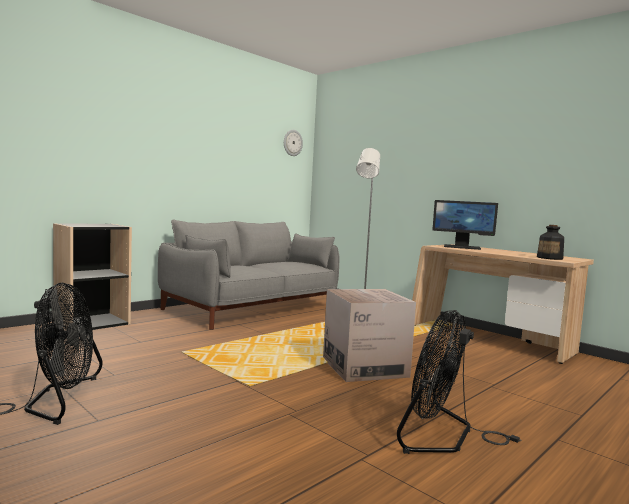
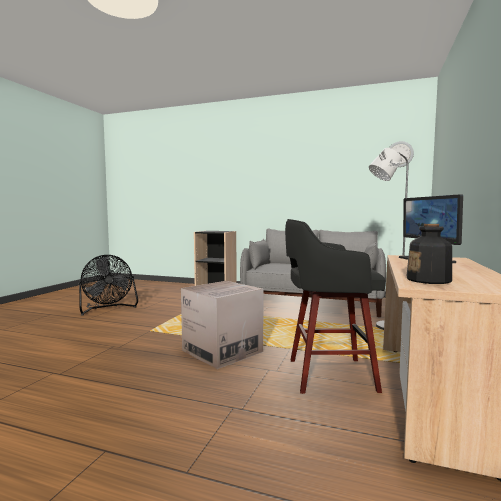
camera: 65 degrees right, 0 degrees up
(444, 350) = (327, 374): none -> black stool
(447, 433) = (100, 394): black fan -> none

